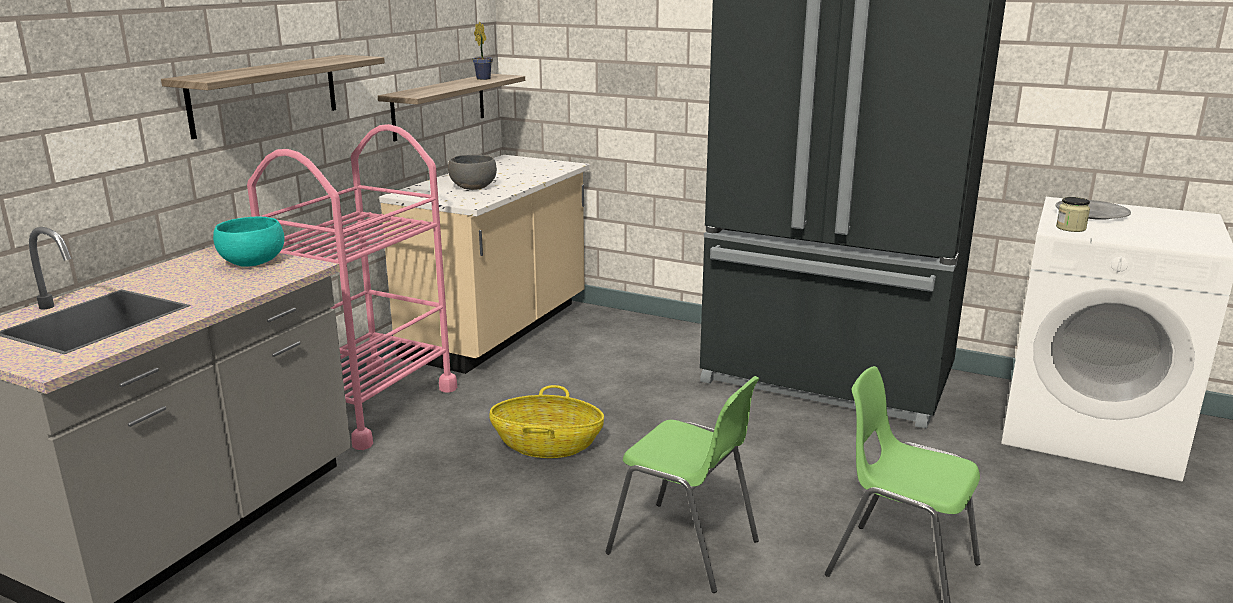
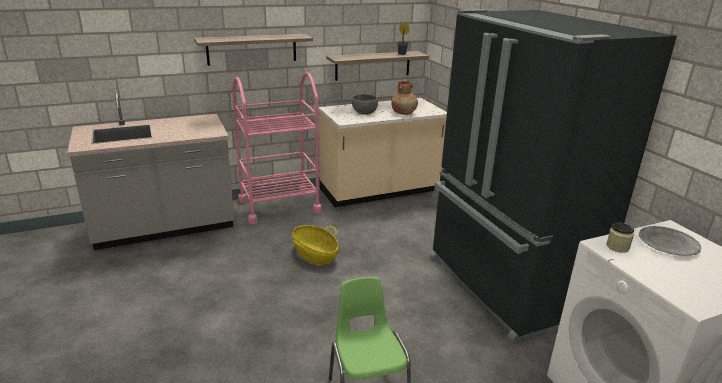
camera: 40 degrees right, 5 degrees up
(253, 262) = (206, 125): turquoise bowl -> none
(530, 176) = (404, 113): none -> brown vase
(684, 547) = (294, 329): green chair -> none

